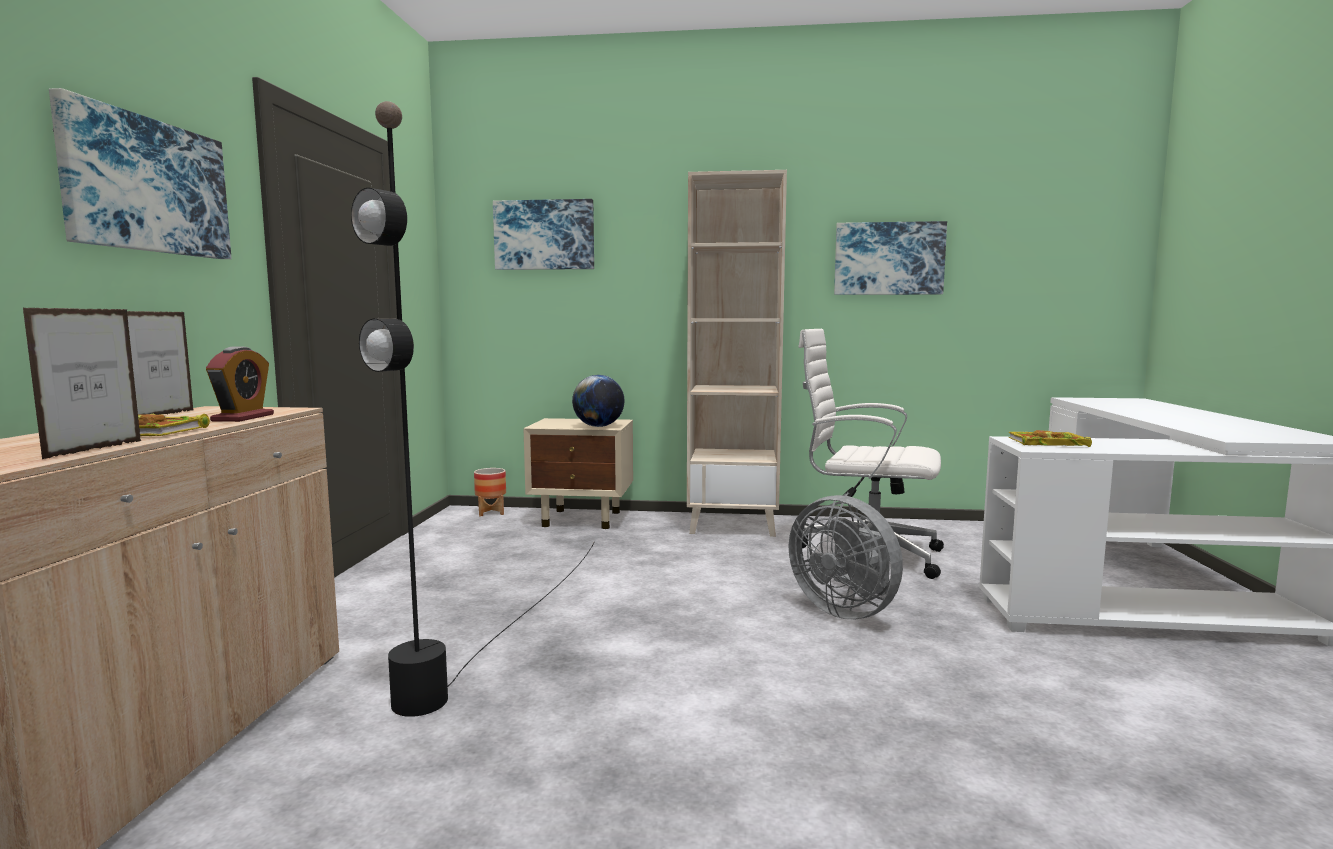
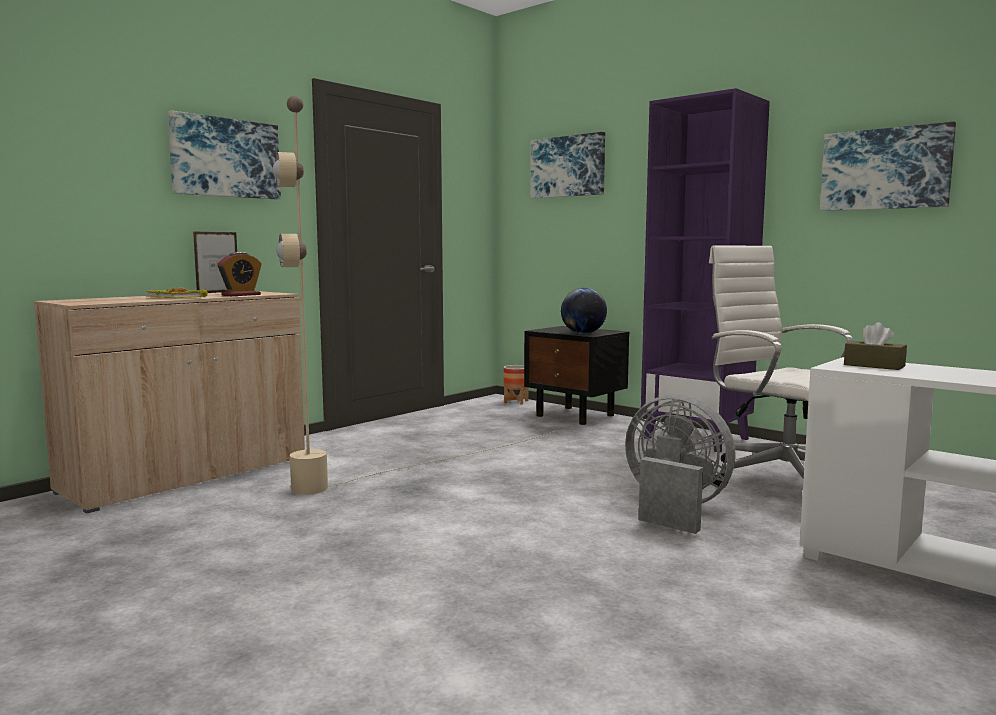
camera: 35 degrees right, 0 degrees up
(95, 449) = (134, 301): picture frame -> none
(493, 639) = (394, 470): black floor lamp -> beige floor lamp
(583, 519) = (576, 415): beige nightstand -> black nightstand
(733, 525) = (697, 438): beige bookcase -> purple bookcase
(846, 610) = (674, 509): grey fan -> grey fan turned 135 degrees clockwise
(1046, 443) = (874, 366): book -> brown tissue box

